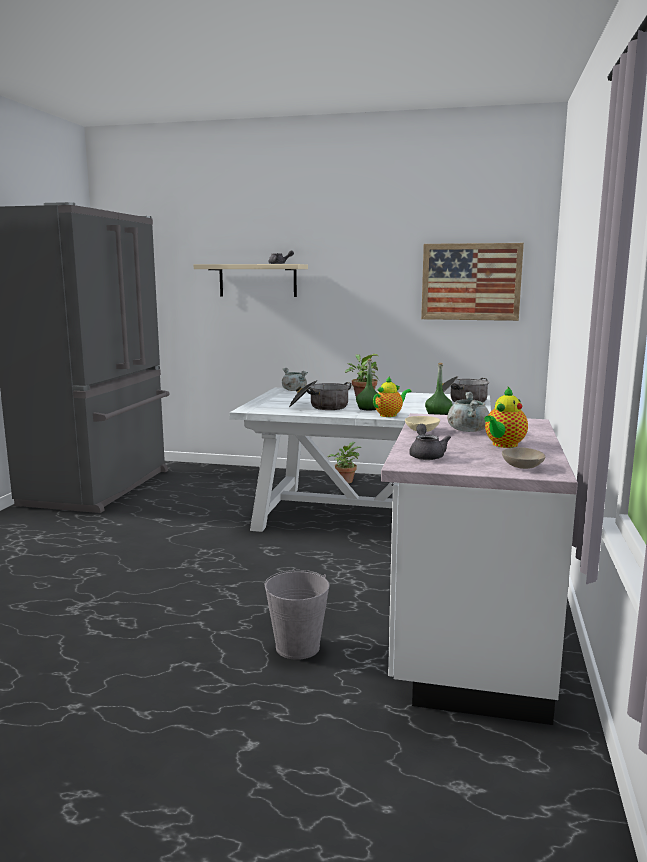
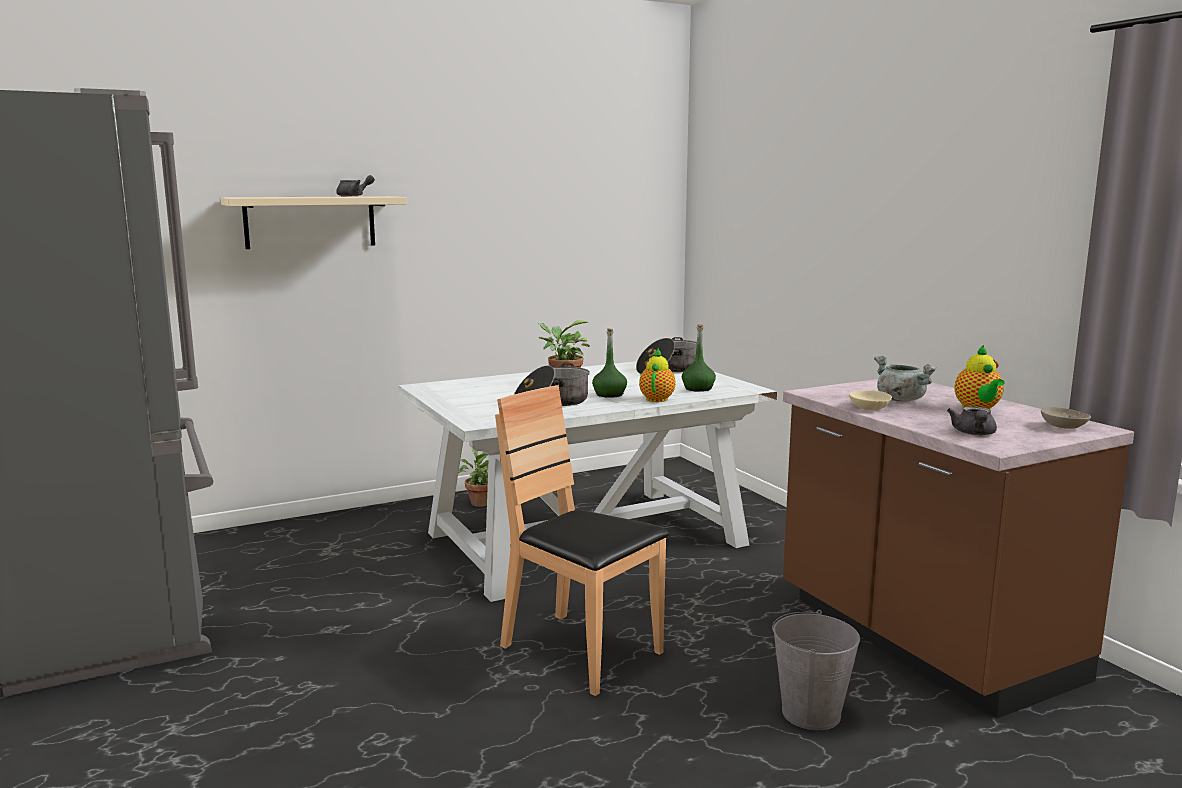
camera: 40 degrees left, 0 degrees up
(243, 568) = (580, 652): none -> brown chair
(294, 390) = (441, 385): grey cooking pot -> none
(426, 455) = (974, 434): grey teapot -> grey teapot turned 120 degrees counterclockwise
(466, 643) = (922, 640): white counter -> brown counter
(471, 282) = (602, 217): picture -> none

